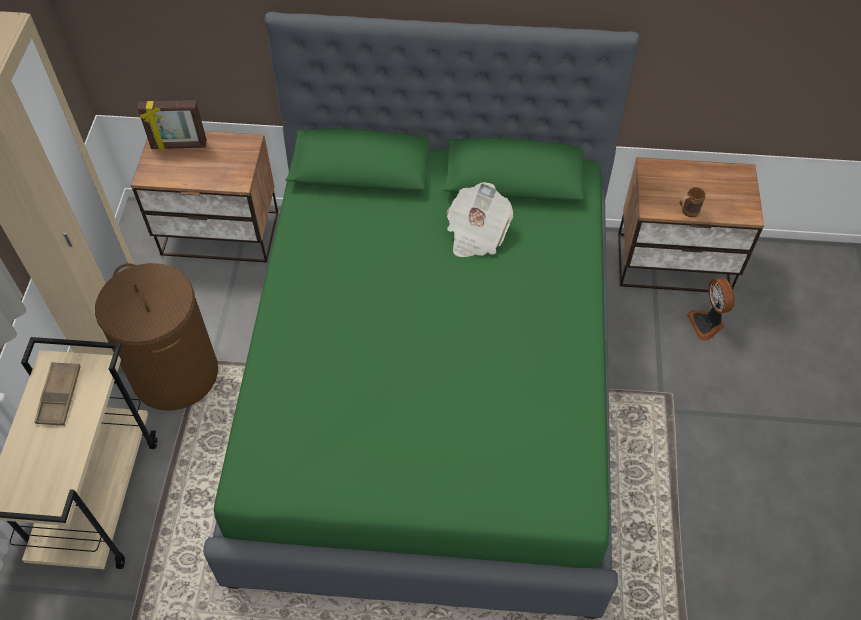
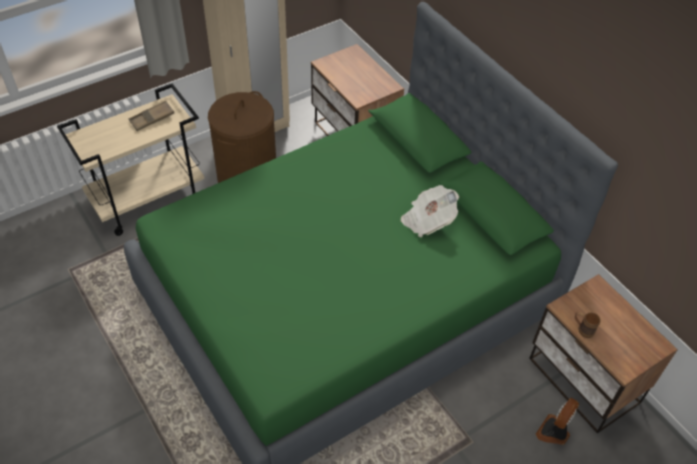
camera: 50 degrees right, 5 degrees down
(179, 146) = (356, 61): picture frame -> none

